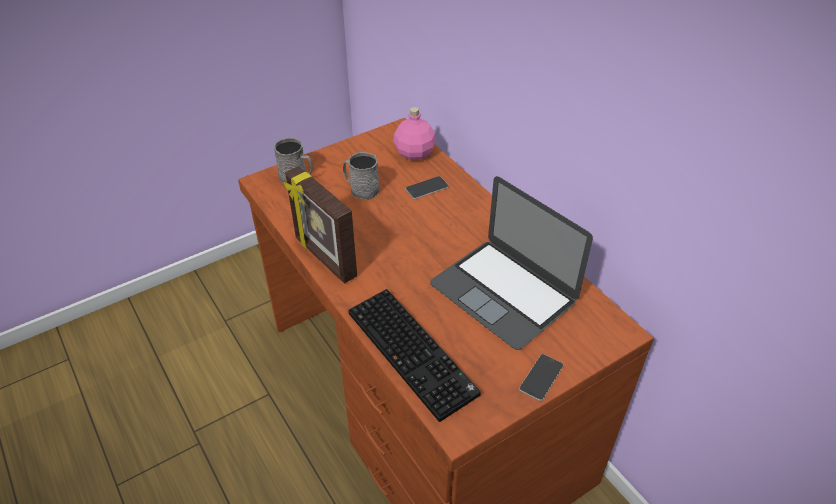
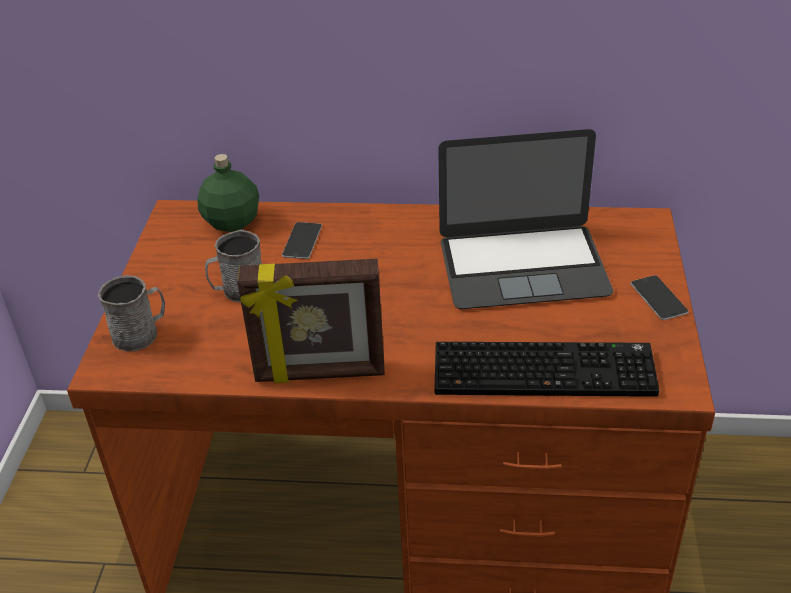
camera: 50 degrees left, 5 degrees down
(415, 153) = (231, 221): pink bottle -> green bottle

